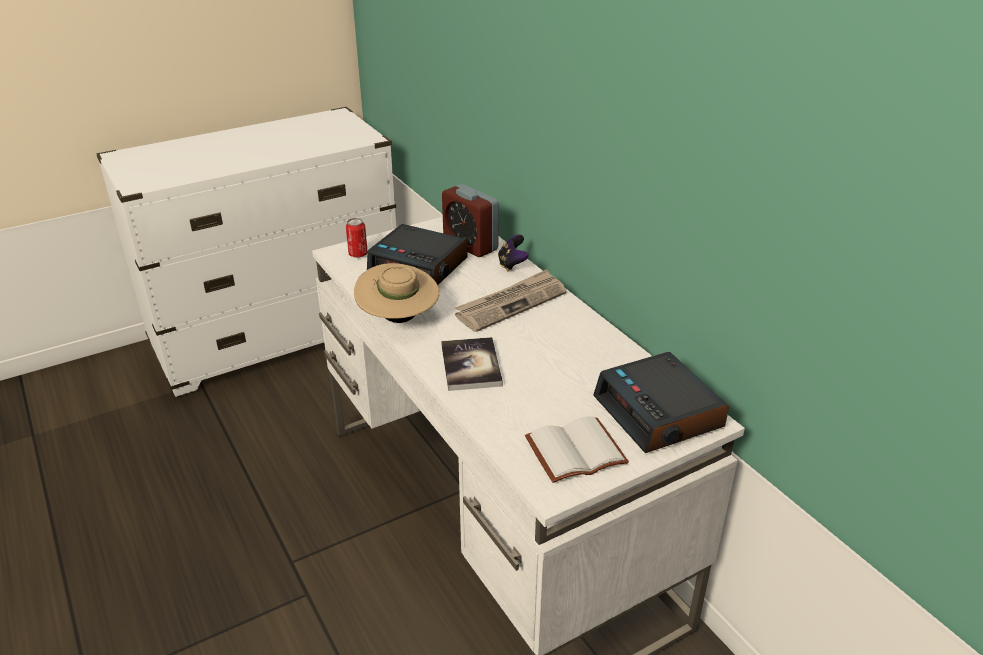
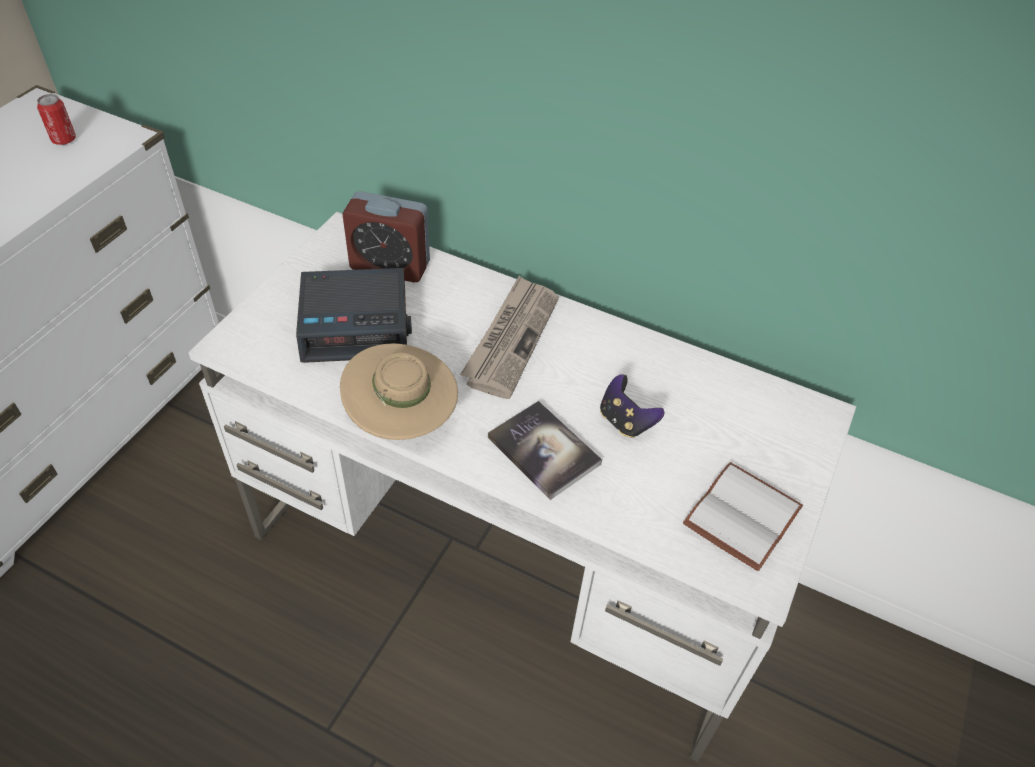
camera: 35 degrees left, 15 degrees up
(358, 254) = (259, 335): can -> can (64, 140)
(512, 264) = (464, 279): game controller -> game controller (625, 421)
(659, 413) = (775, 425): alarm clock -> none

